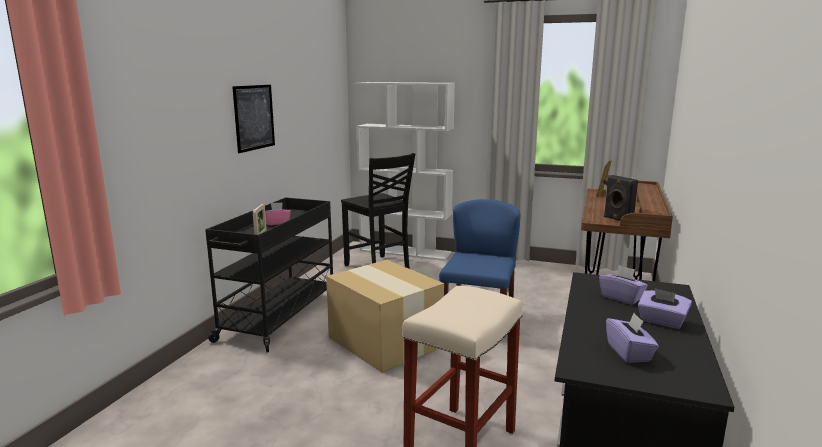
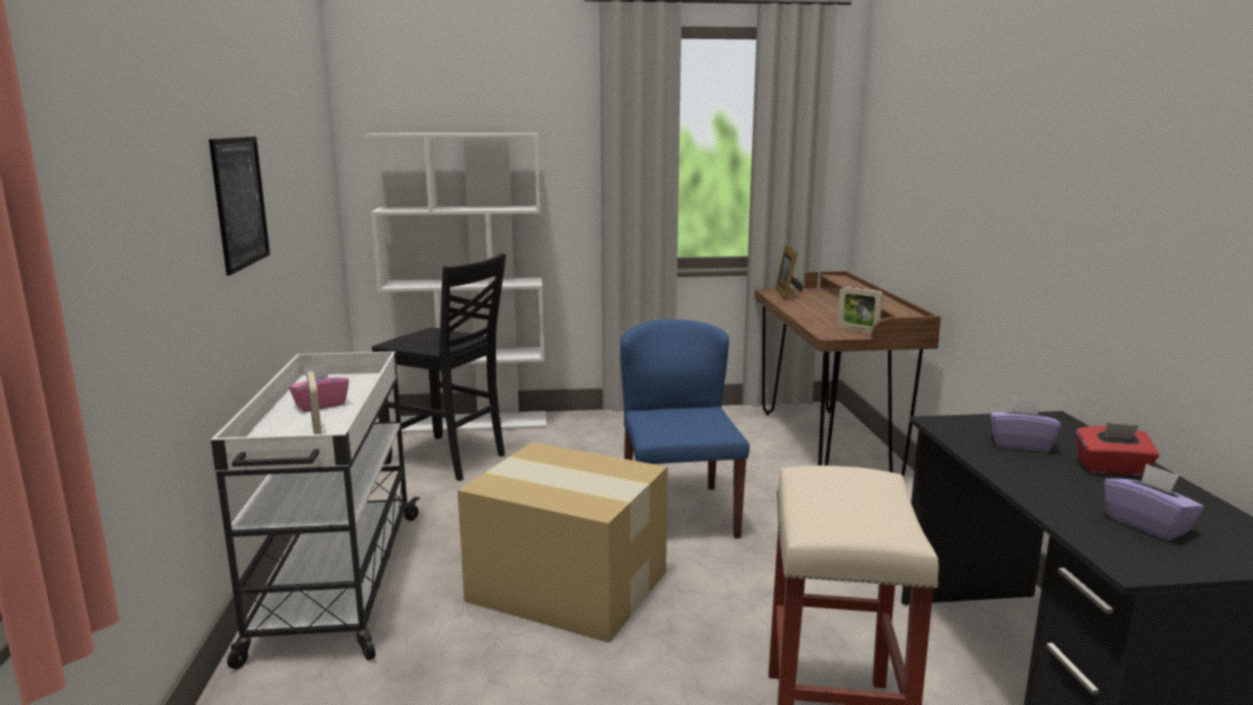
camera: 25 degrees left, 0 degrees up
(279, 316) = (337, 584): black cart -> white cart
(617, 219) = (858, 330): black speaker -> picture frame
(661, 321) = (1112, 469): purple tissue box -> red tissue box

